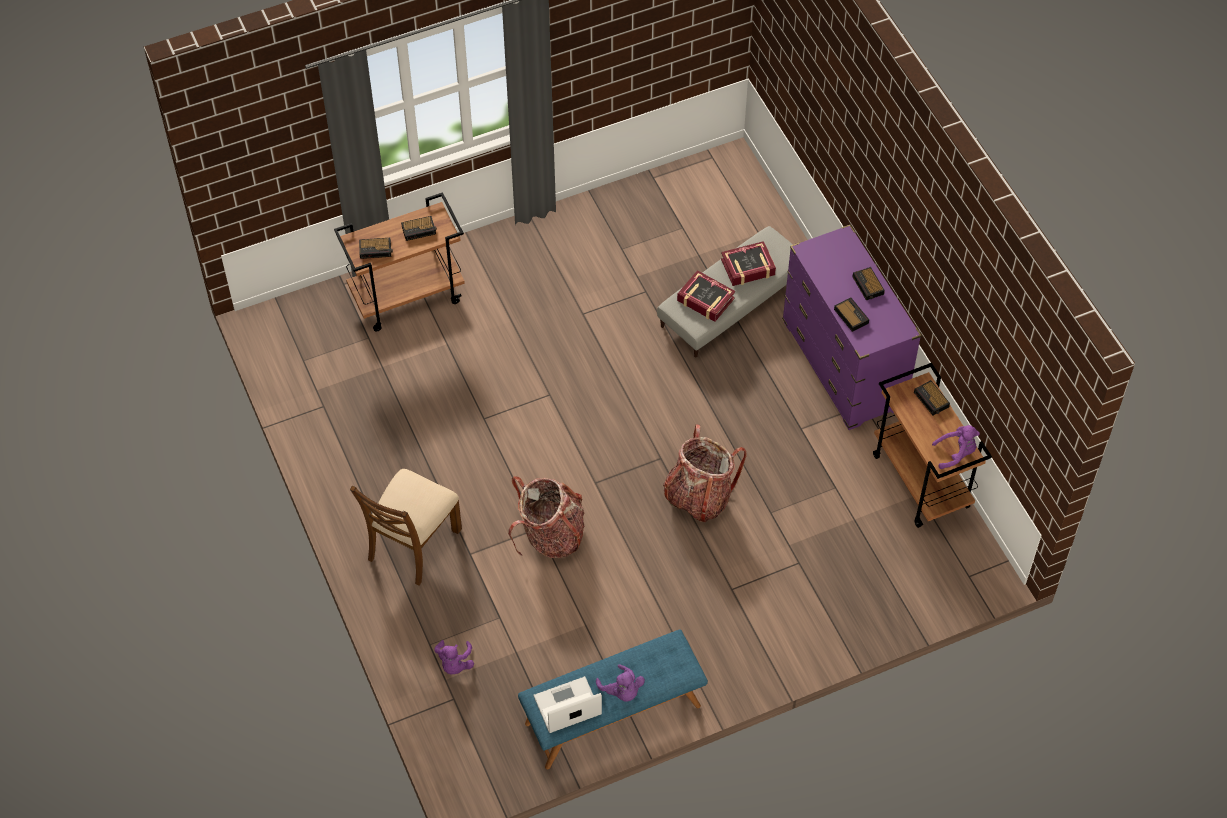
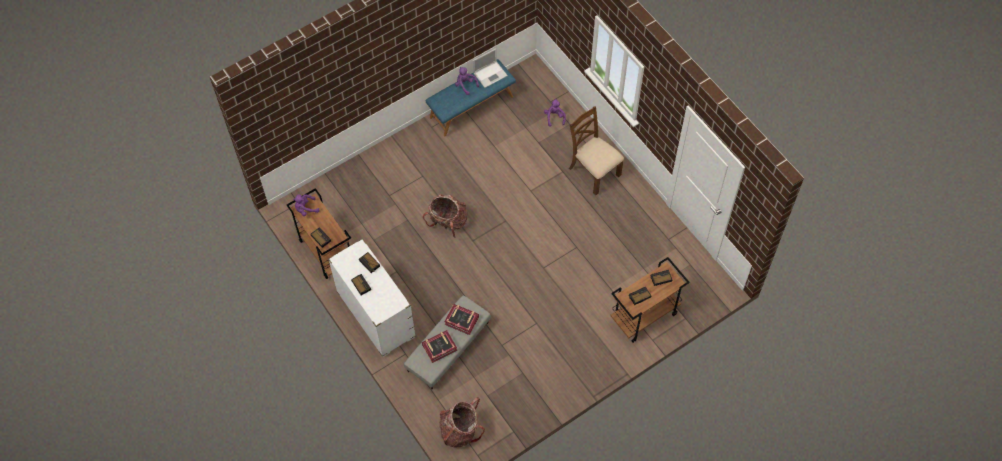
camera: 170 degrees right, 5 degrees up
(413, 544) = (594, 171): brown chair -> brown chair turned 60 degrees counterclockwise
(550, 536) = (523, 188): backpack -> backpack (460, 430)
(843, 366) = (376, 315): purple dresser -> white dresser

